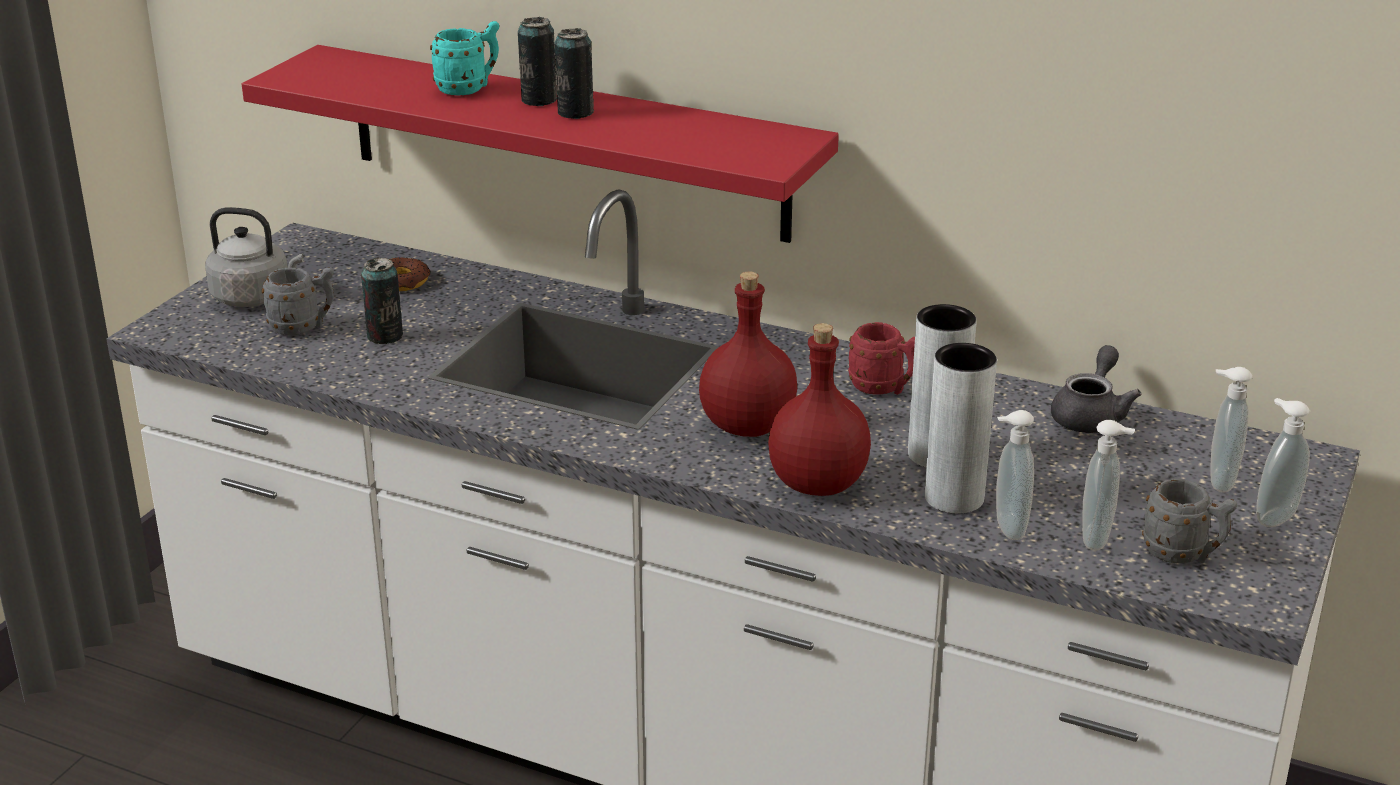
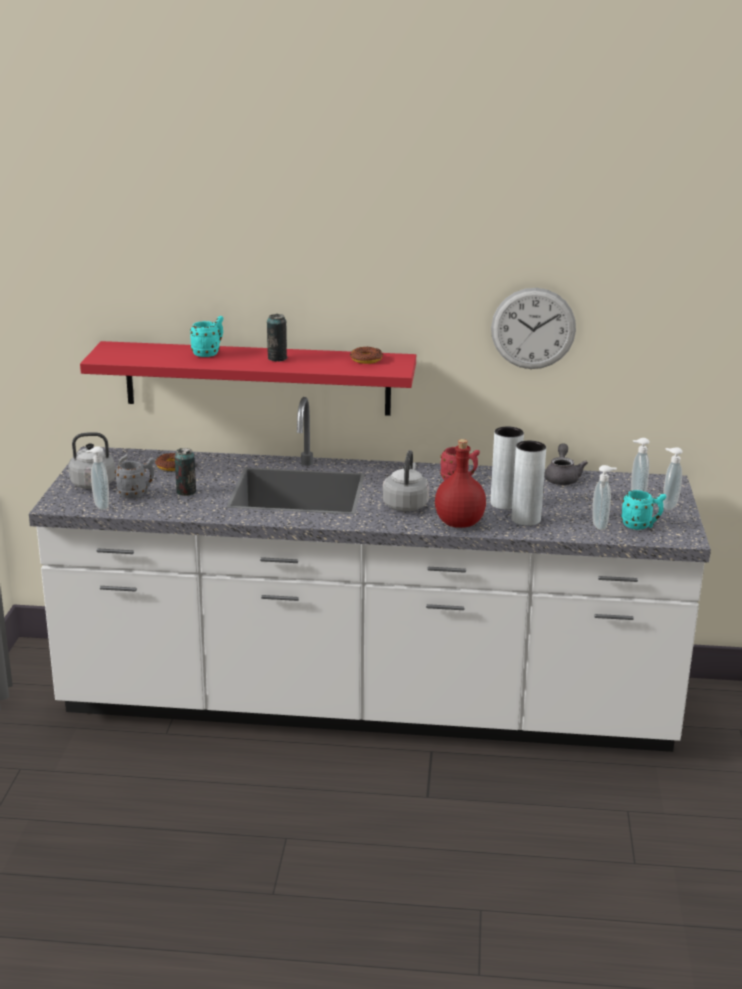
camera: 20 degrees left, 5 degrees down
(539, 100) = (252, 355): can -> none
(733, 133) = (366, 359): none -> donut
(746, 425) = (406, 504): red bottle -> grey kettle
(1007, 528) = (558, 527): soap dispenser -> soap dispenser (100, 506)
(1062, 109) = (533, 328): none -> wall clock
(1183, 555) = (641, 526): grey mug -> turquoise mug

